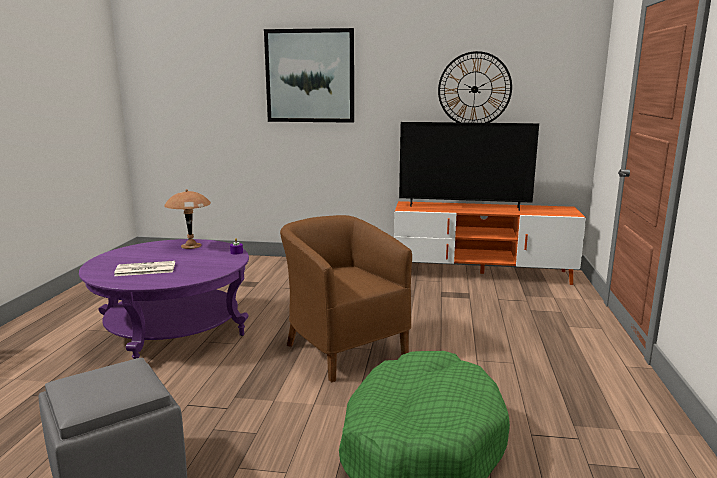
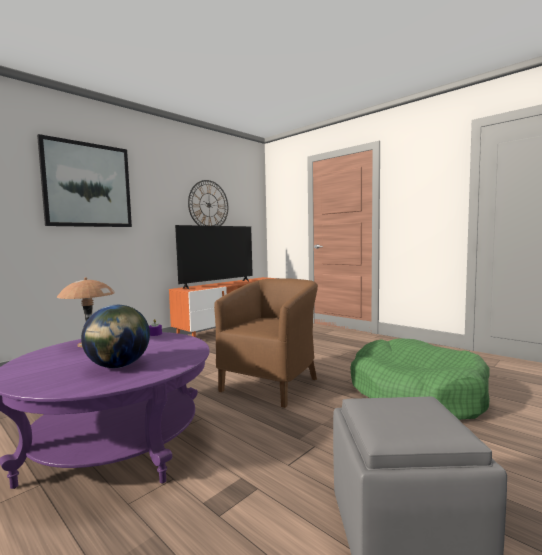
camera: 55 degrees left, 10 degrees down
(144, 269) = (118, 366): newspaper -> globe
(342, 348) = (272, 383): brown armchair -> brown armchair turned 120 degrees clockwise

